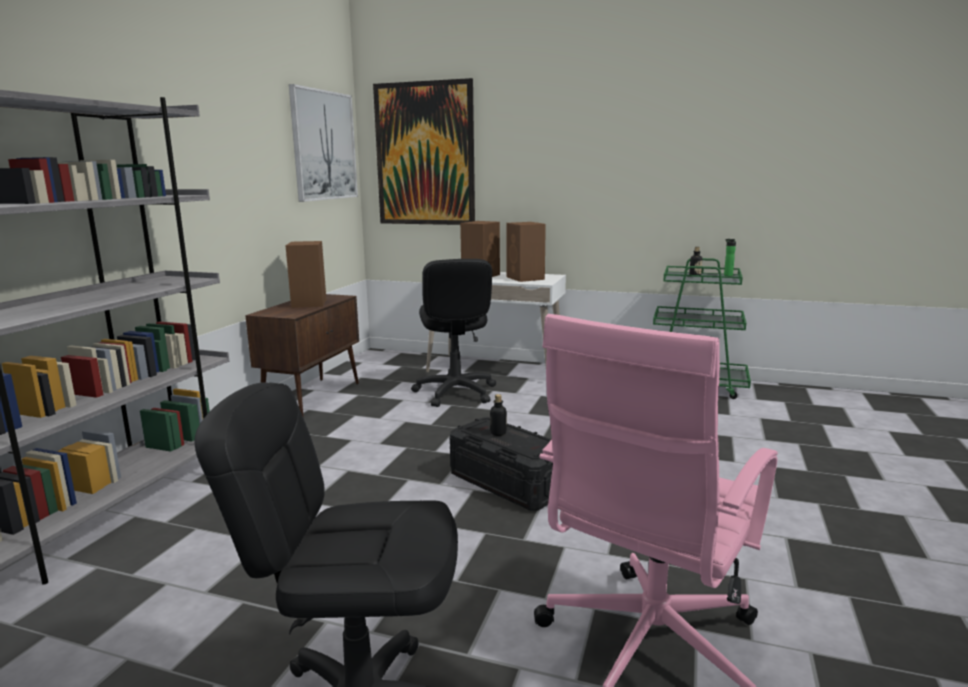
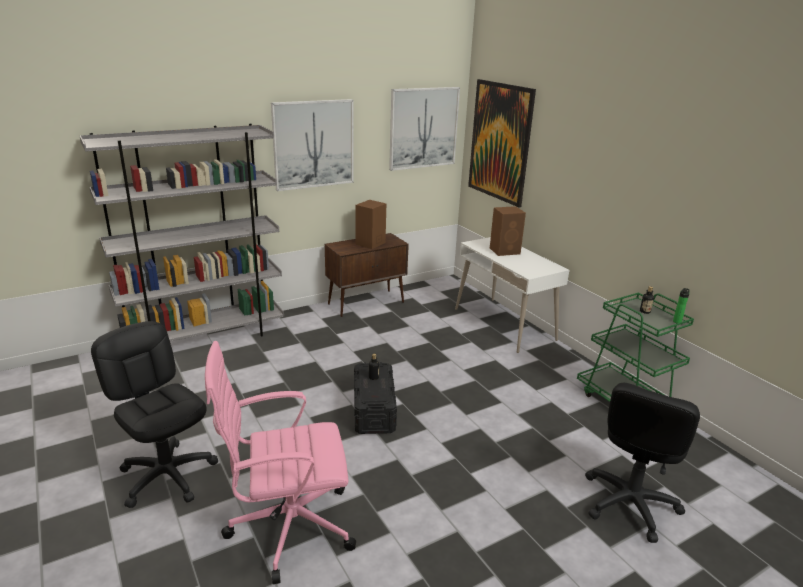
camera: 40 degrees right, 10 degrees up
(212, 154) = (313, 144): none -> picture
(455, 393) = (446, 333): black office chair -> black office chair (629, 503)
(525, 278) = (528, 264): brown speaker -> none

